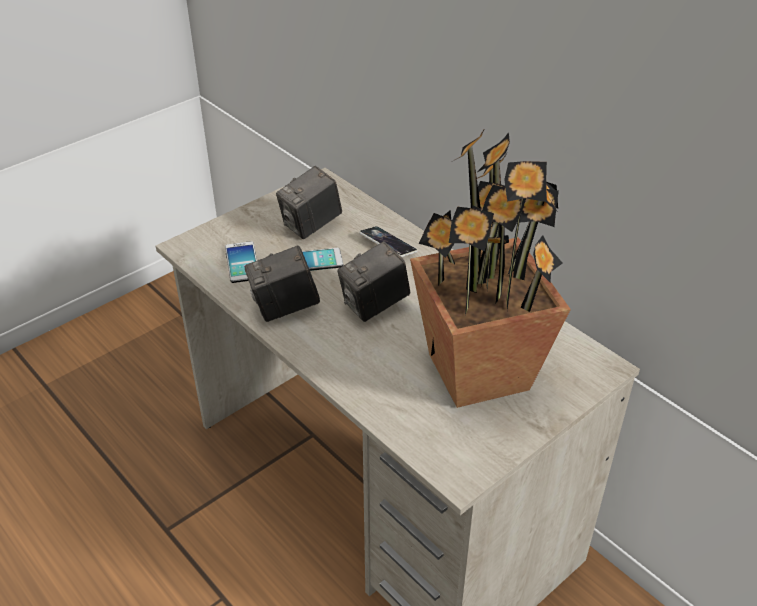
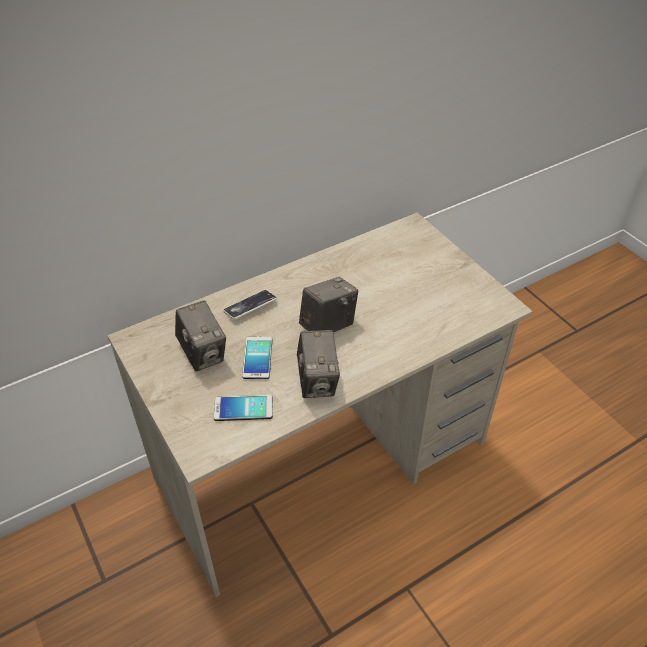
camera: 80 degrees left, 5 degrees up
(374, 305) = (328, 325): camera -> camera turned 105 degrees counterclockwise
(480, 371) = (410, 280): potted plant -> none

